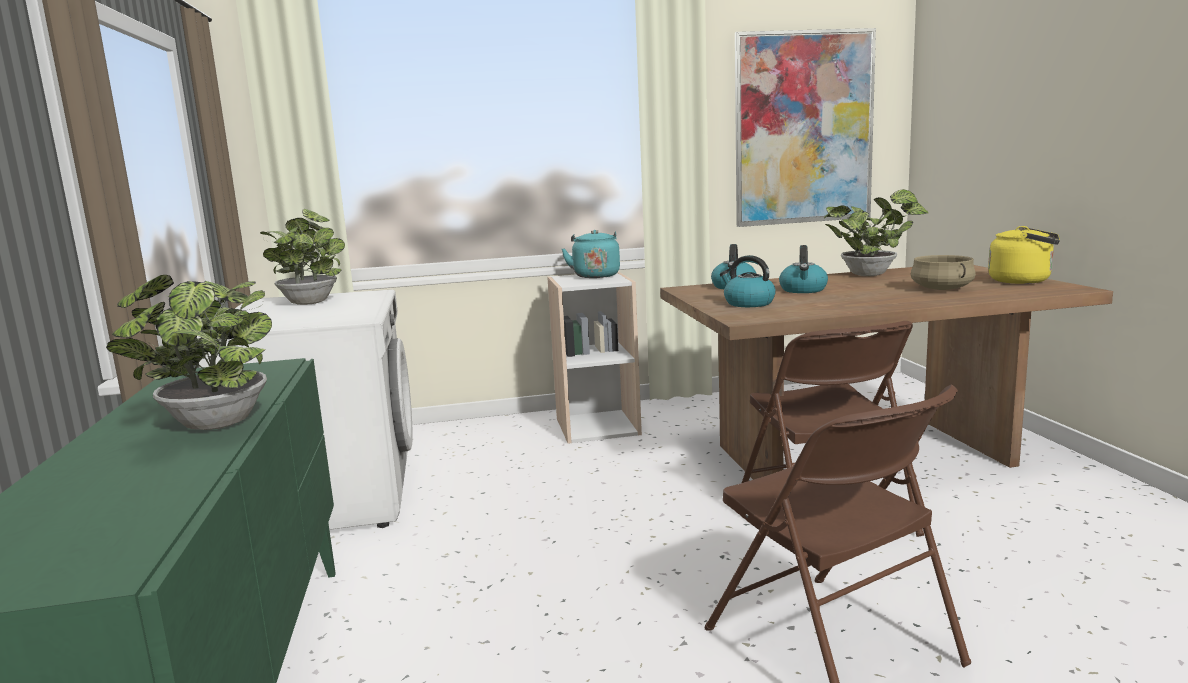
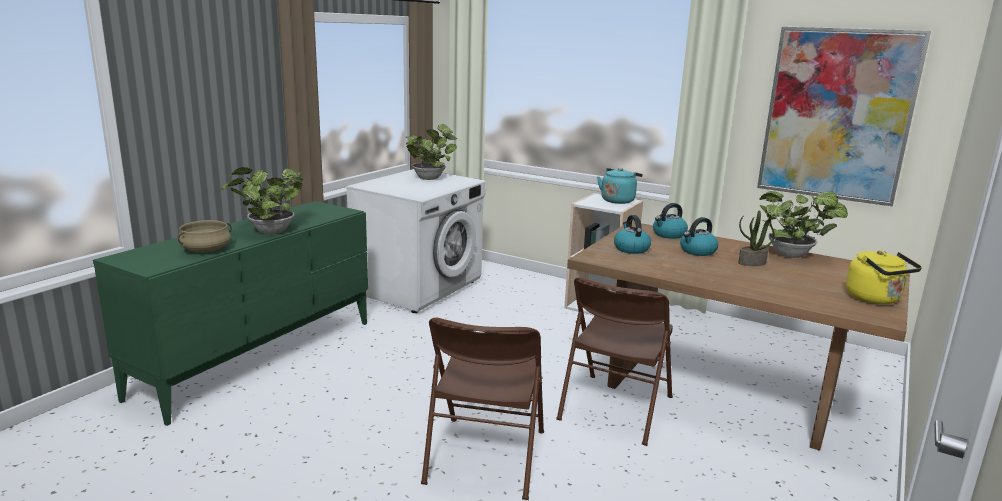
camera: 40 degrees right, 5 degrees up
(870, 285) = (752, 263): none -> potted plant
(942, 289) = (786, 282): beige cooking pot -> beige cooking pot (206, 250)

